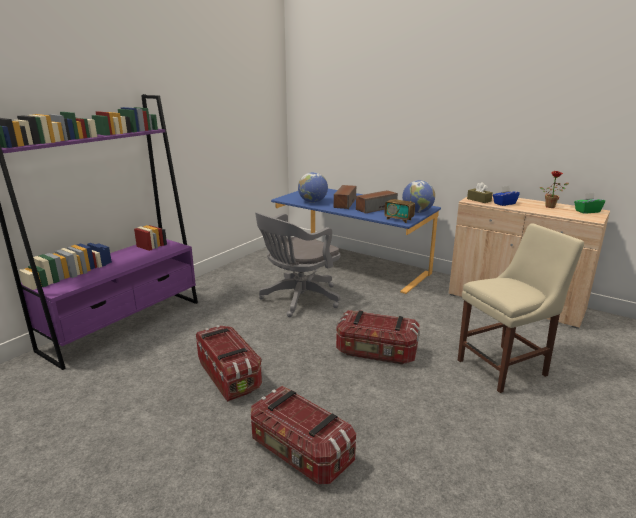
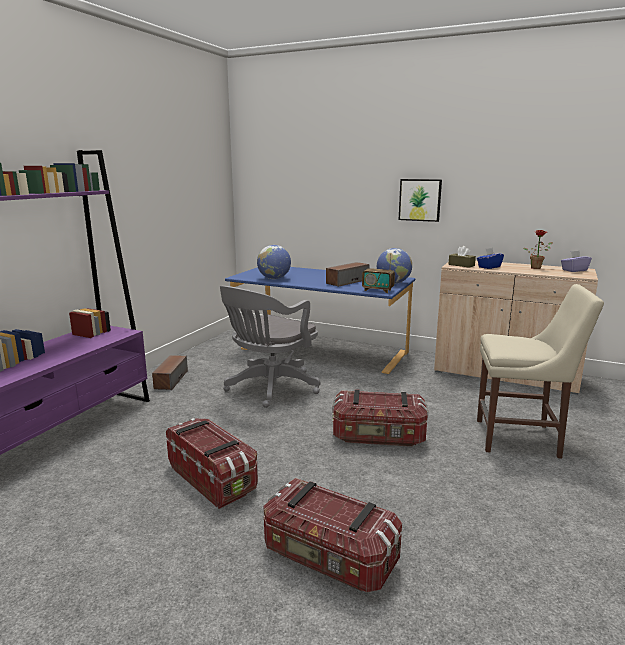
camera: 10 degrees left, 5 degrees down
(344, 203) = (310, 278): speaker -> speaker (171, 379)
(449, 135) = (420, 200): none -> picture
(505, 367) = (522, 439): beige chair -> beige chair turned 45 degrees clockwise
(587, 211) = (574, 270): green tissue box -> purple tissue box

